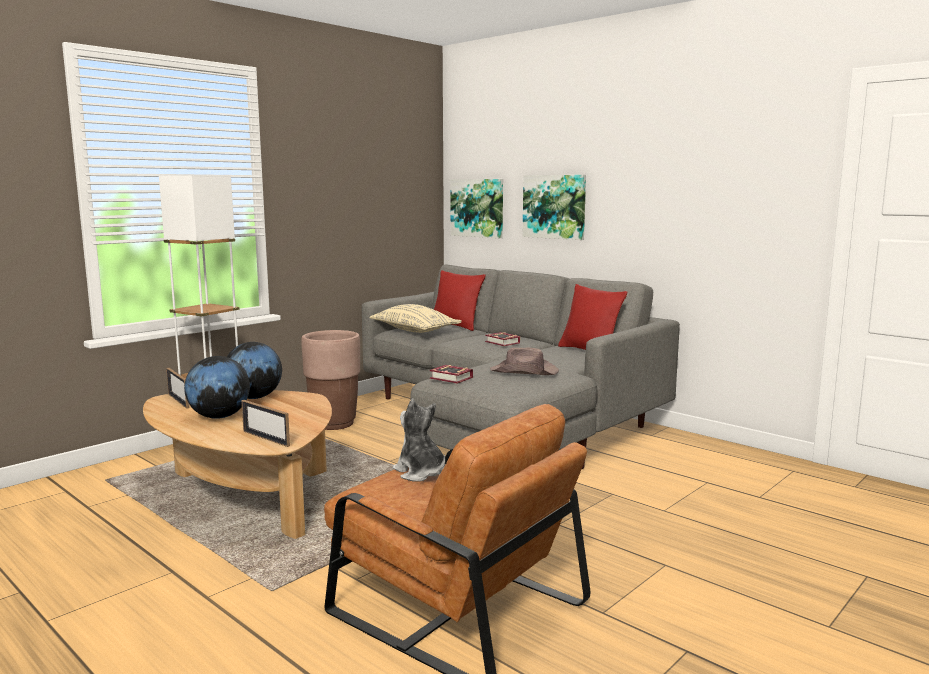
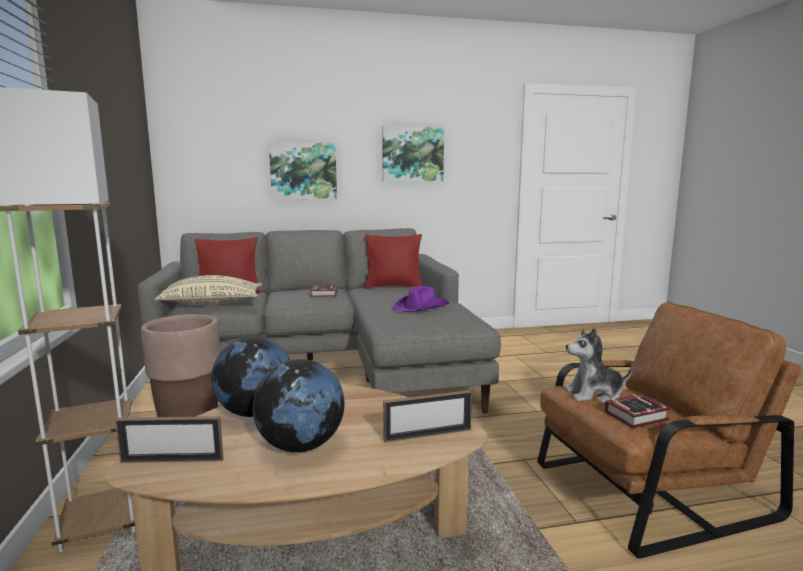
camera: 55 degrees left, 0 degrees up
(452, 378) = (404, 325): book -> book (639, 416)
(477, 208) = (206, 174): picture -> picture (412, 155)
(524, 372) = (421, 307): brown hat -> purple hat

